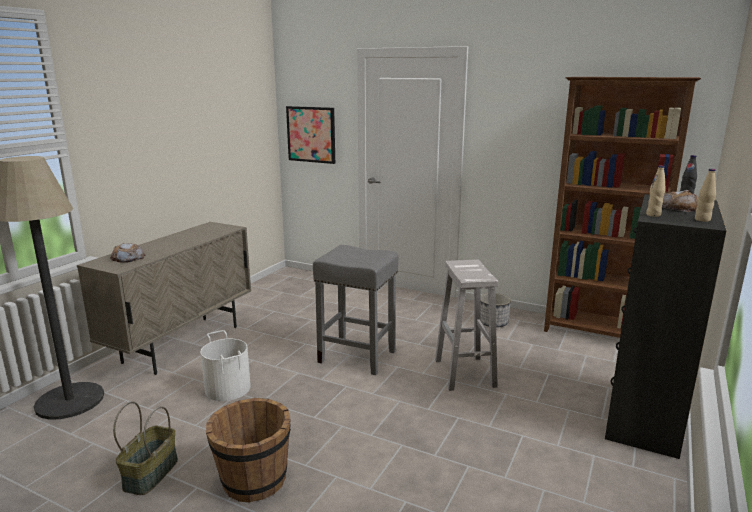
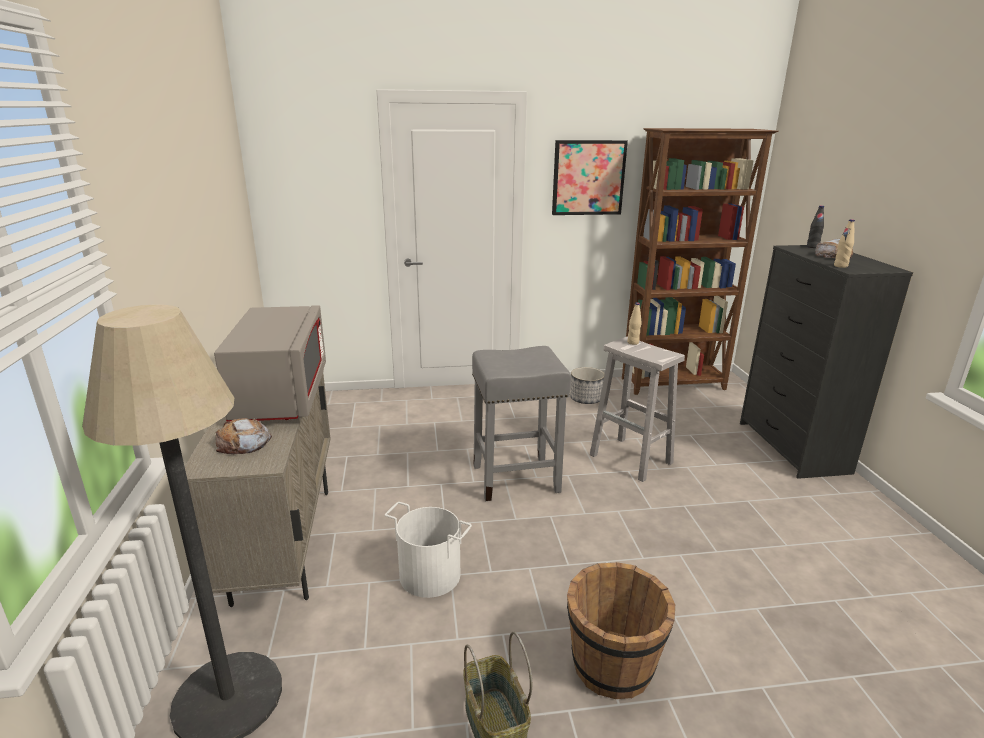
camera: 35 degrees left, 5 degrees up
(185, 242) = (282, 396): none -> grey microwave
(311, 134) = (310, 209): picture -> picture (588, 178)
(702, 220) = (876, 265): beige bottle -> beige bottle (633, 343)

